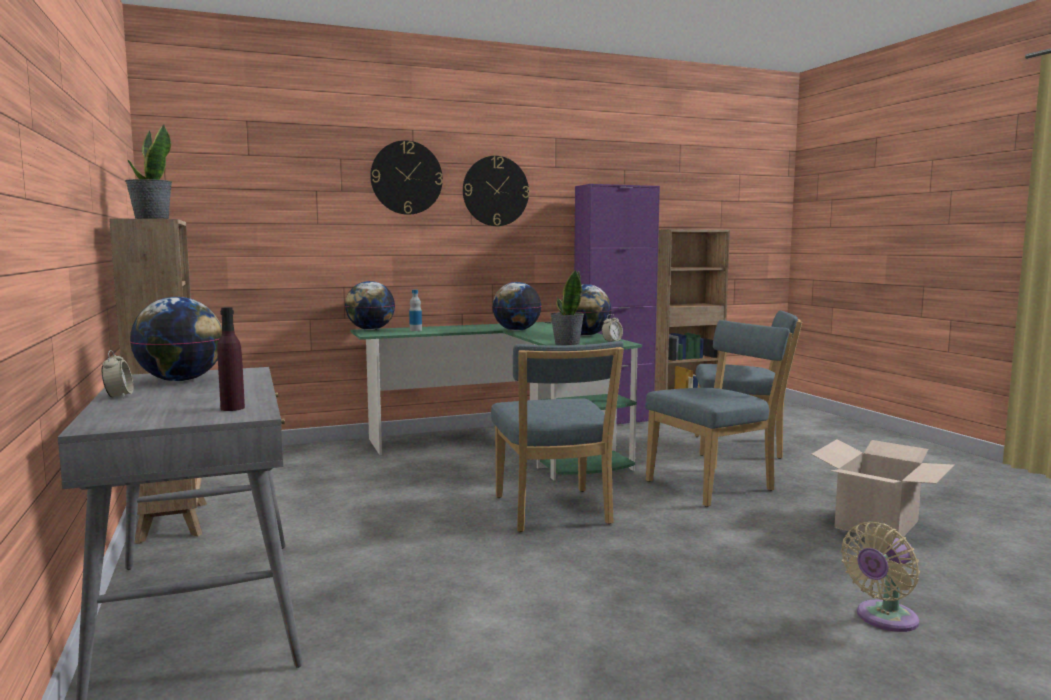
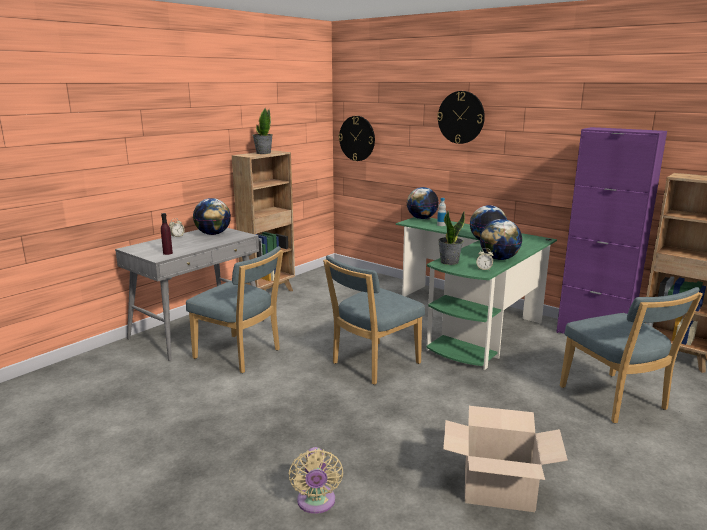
camera: 60 degrees right, 10 degrees up
(495, 191) = (524, 128): wall clock -> wall clock (357, 138)
(714, 485) = (495, 405): blue chair -> blue chair (240, 355)
(883, 619) = (316, 503): beige fan -> beige fan turned 120 degrees counterclockwise

